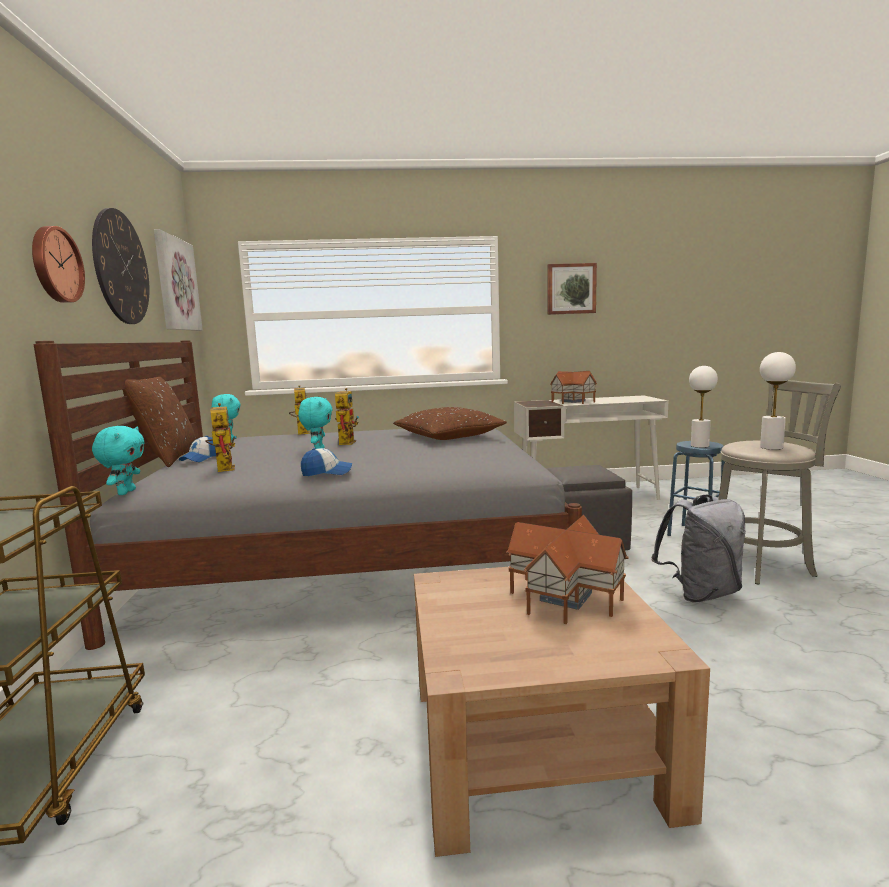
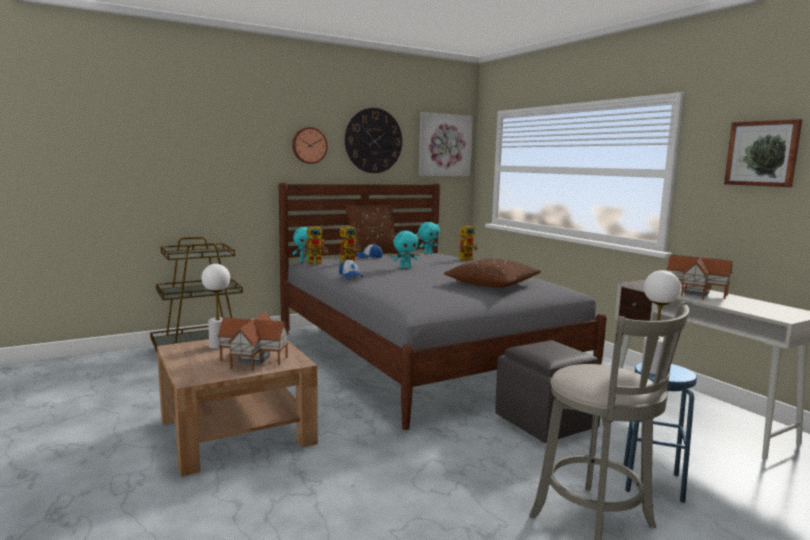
camera: 65 degrees right, 0 degrees up
(346, 442) = (438, 269): toy robot -> toy robot (317, 263)
(701, 593) = (475, 482): grey backpack -> none
(772, 447) = (586, 377): white table lamp -> white table lamp (218, 346)

